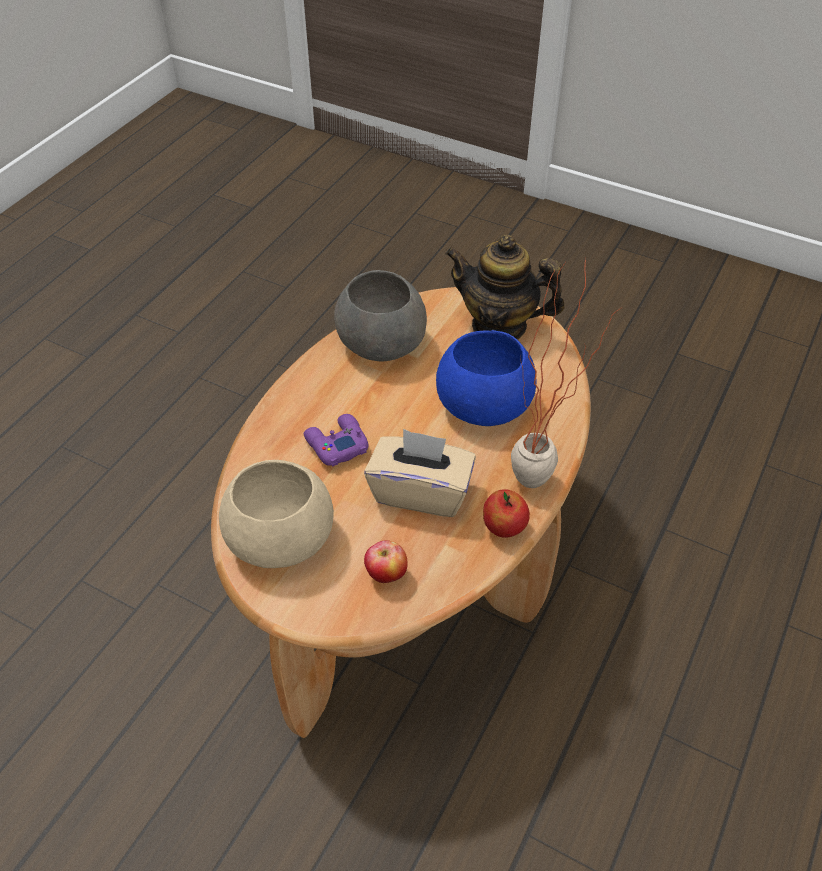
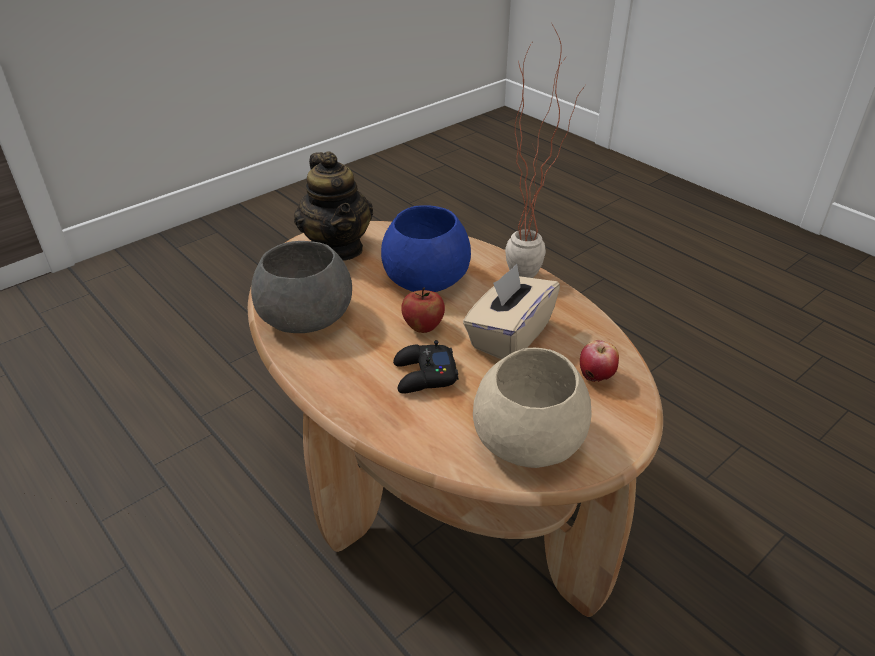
camera: 70 degrees left, 10 degrees down
(336, 444) = (424, 375): purple game controller -> black game controller
(499, 325) = (338, 248): teapot -> teapot turned 60 degrees counterclockwise
(504, 528) = (566, 302): apple -> apple (423, 327)

